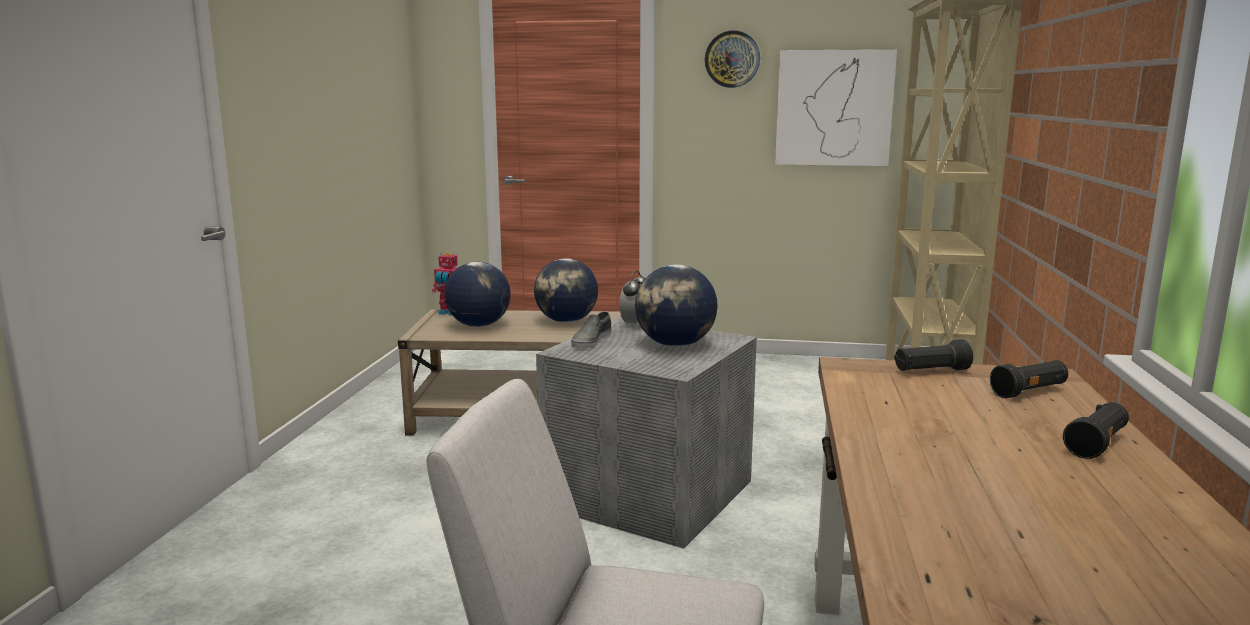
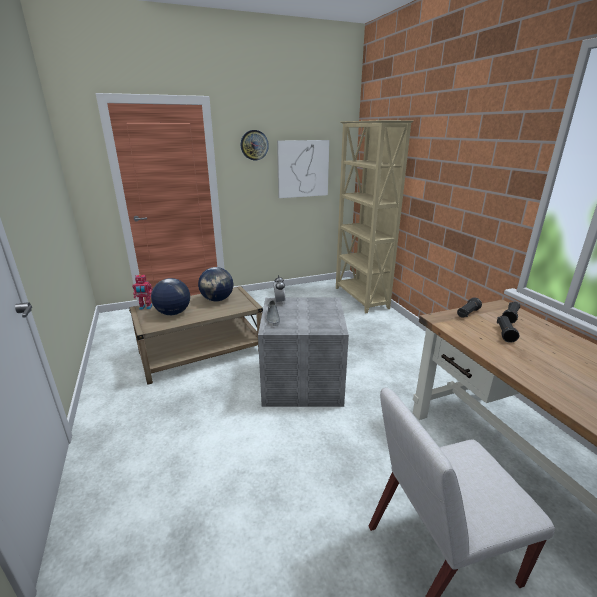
camera: 30 degrees left, 10 degrees up
(675, 345) = (314, 311): globe -> none
(1096, 445) = (567, 341): black flashlight -> black flashlight (505, 334)

